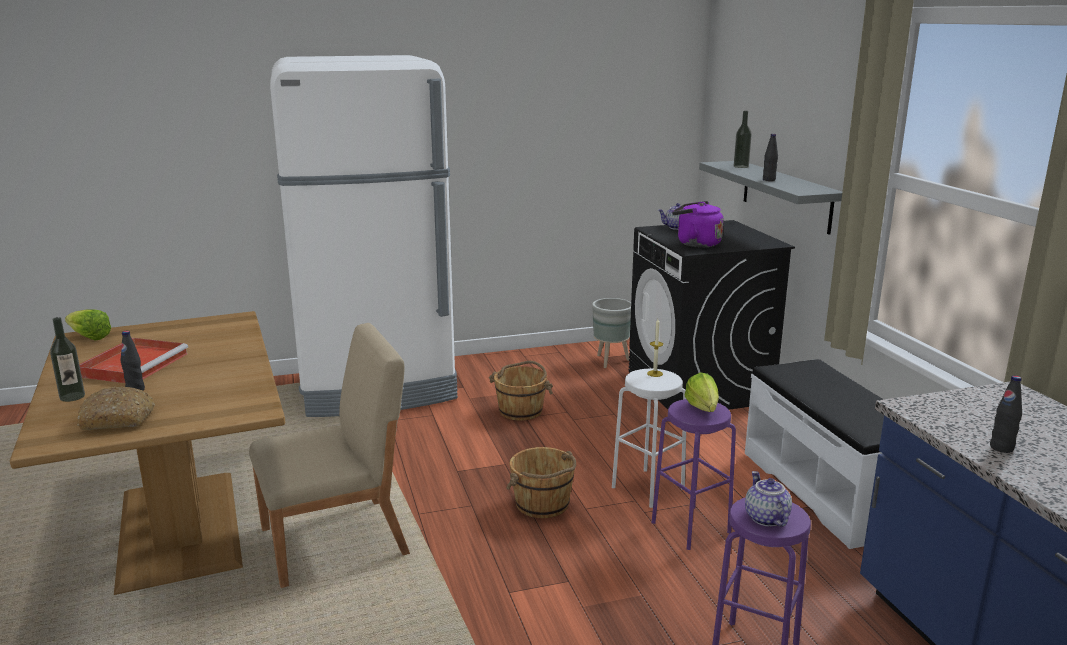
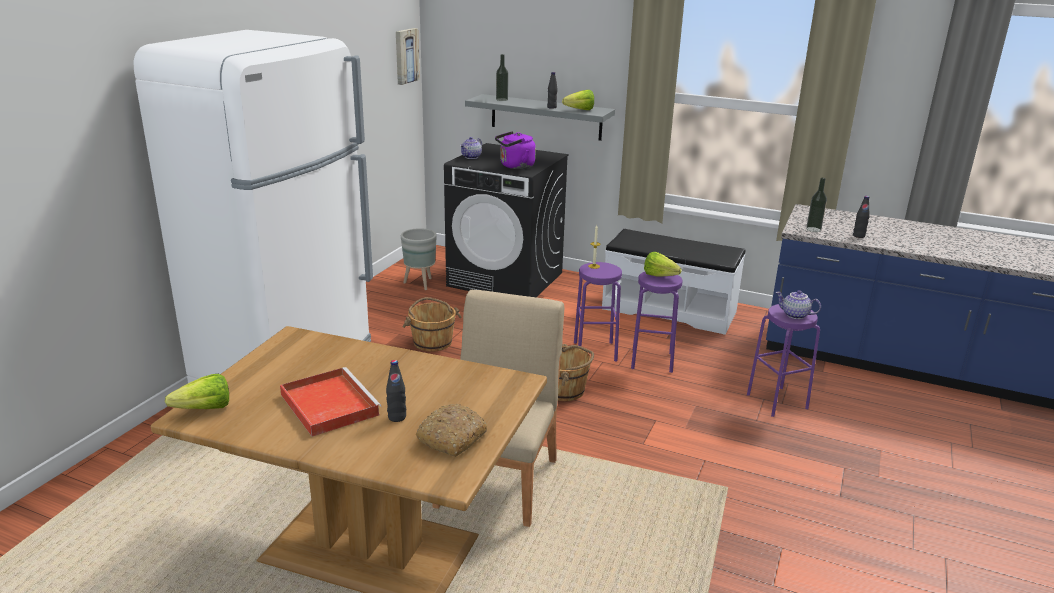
camera: 50 degrees left, 5 degrees up
(72, 397) = (362, 448): bottle -> bottle (813, 229)
(648, 487) = (595, 351): white stool -> purple stool
(672, 108) = (405, 56): none -> picture
(789, 186) = (577, 110): none -> lettuce

